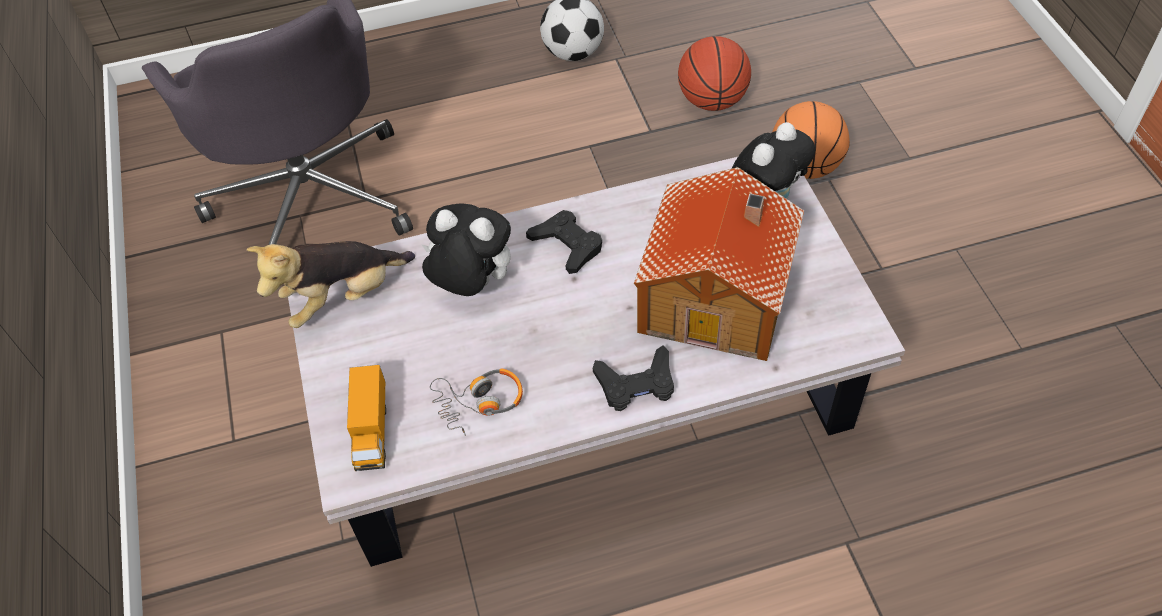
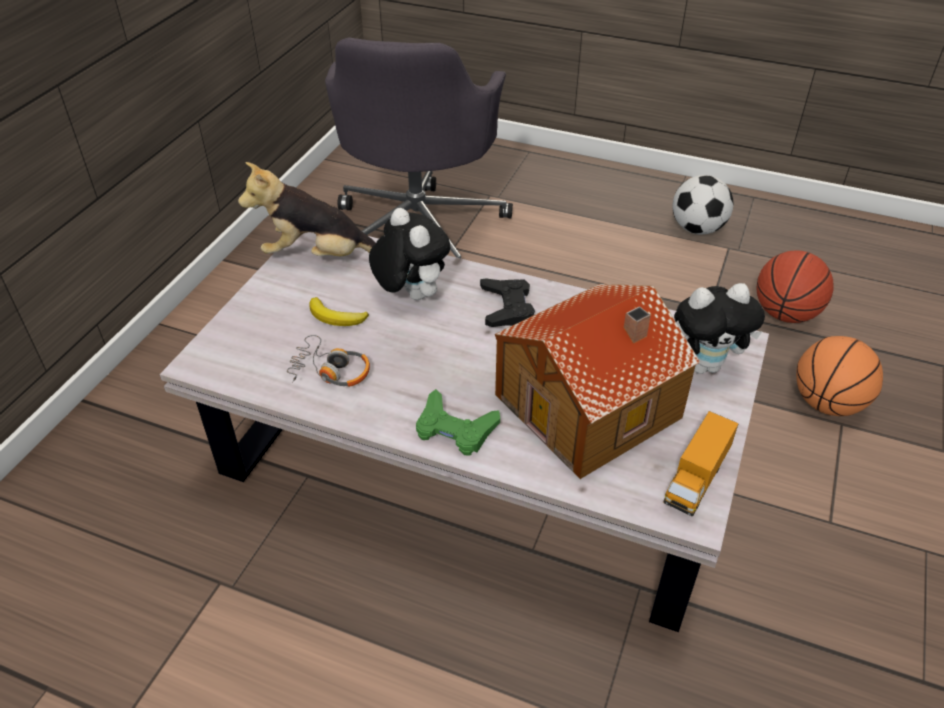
camera: 35 degrees right, 10 degrees down
(372, 430) = (244, 344): toy truck -> toy truck (696, 479)
(428, 348) = (336, 317): none -> banana
(636, 384) = (455, 429): black game controller -> green game controller

